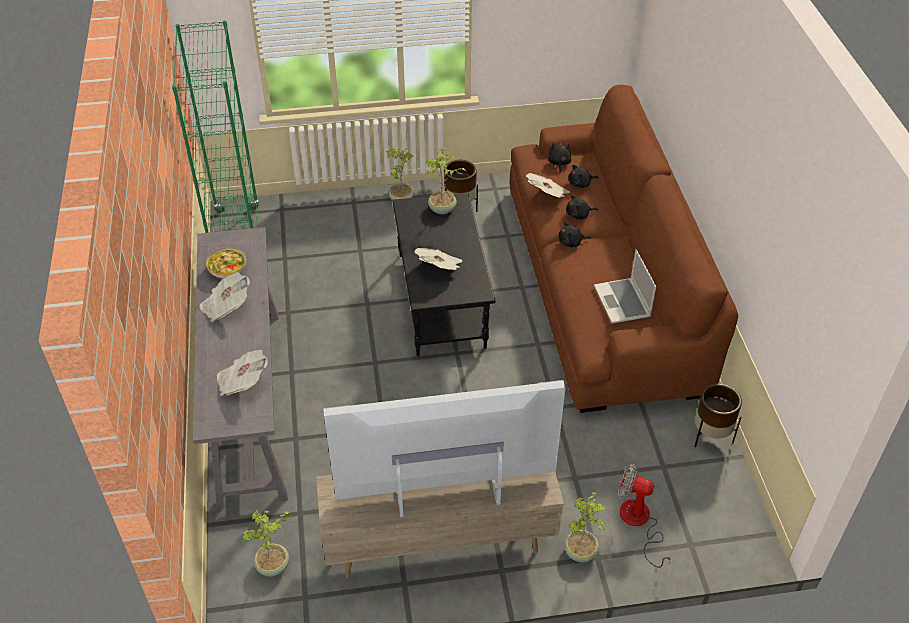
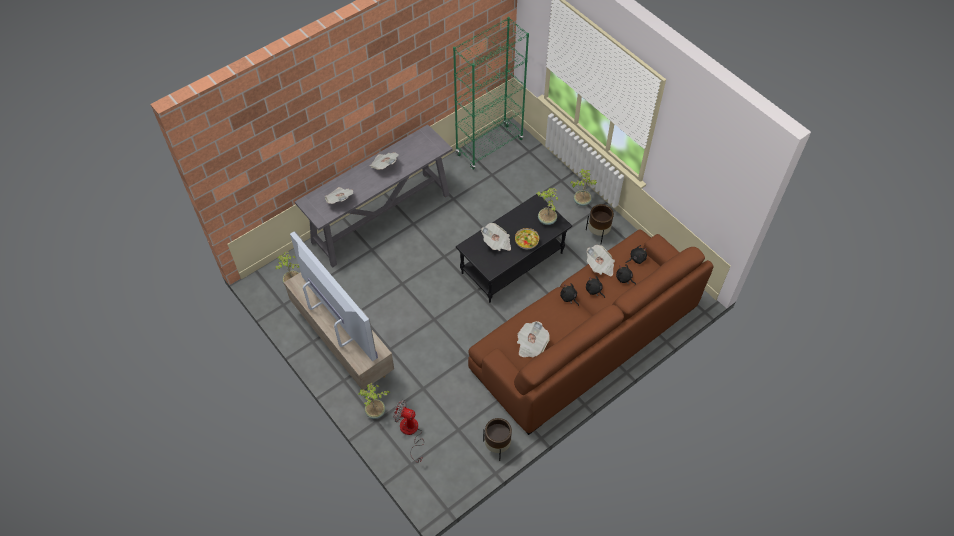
camera: 60 degrees right, 10 degrees up
(227, 270) = (410, 151): bowl -> bowl (526, 242)
(623, 302) = (531, 345): laptop -> newspaper
(639, 523) = (410, 432): fan -> fan turned 60 degrees counterclockwise

